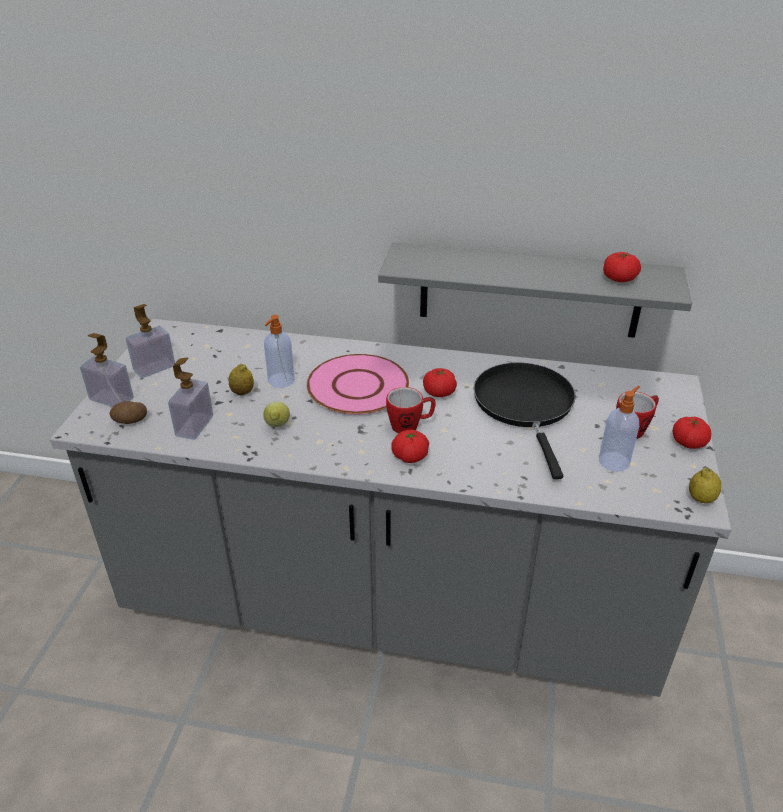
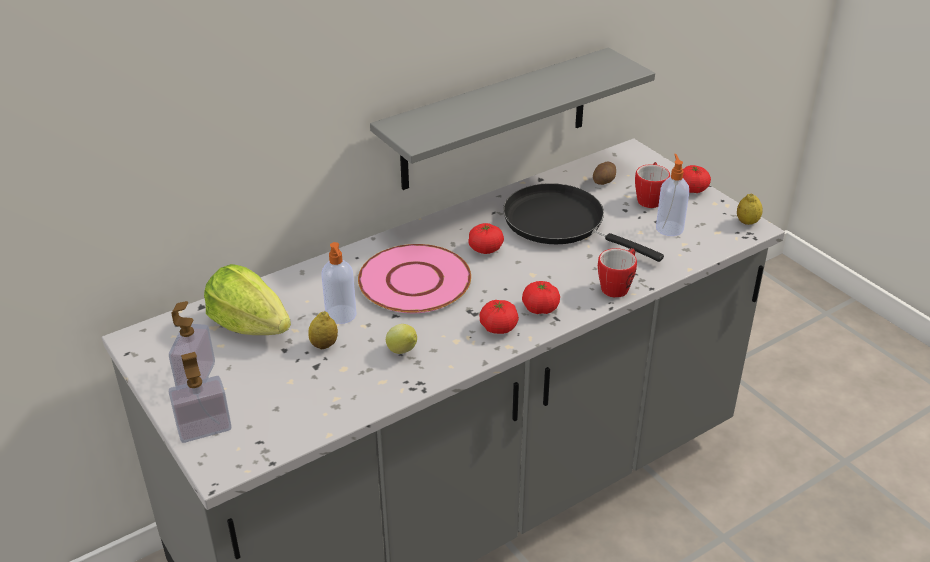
camera: 45 degrees left, 0 degrees up
(130, 421) = (260, 432): potato -> potato (604, 181)
(194, 426) = (330, 397): soap dispenser -> none
(225, 356) = (250, 325): none -> lettuce
(410, 426) = (505, 286): mug -> mug (618, 286)
(619, 279) = (586, 75): tomato -> tomato (498, 327)

